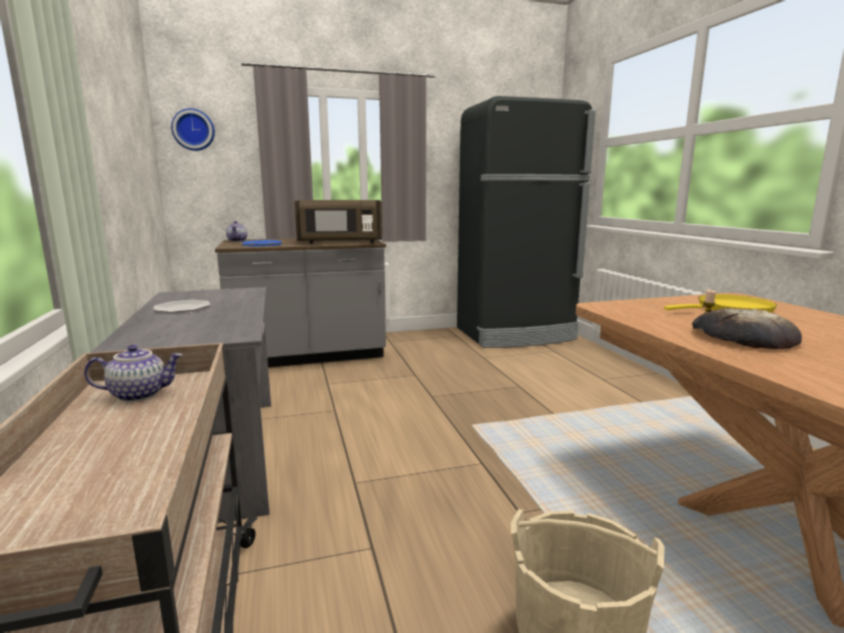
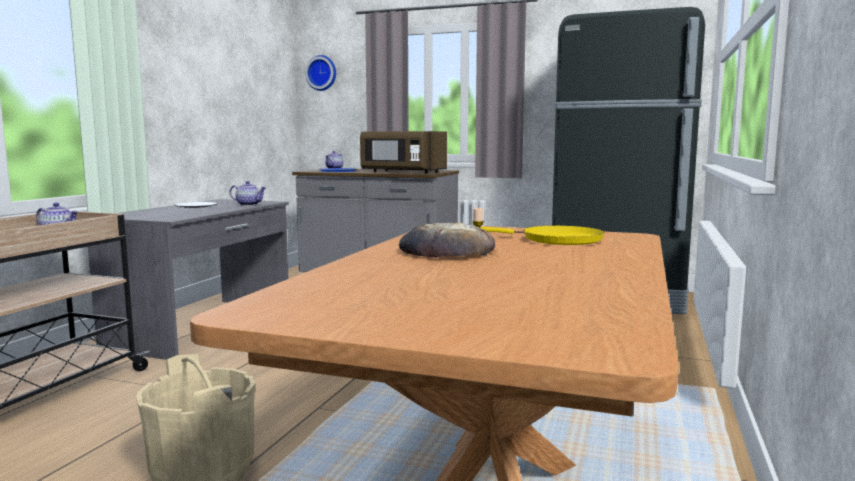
camera: 35 degrees right, 5 degrees down
(242, 297) = (249, 204): none -> teapot

